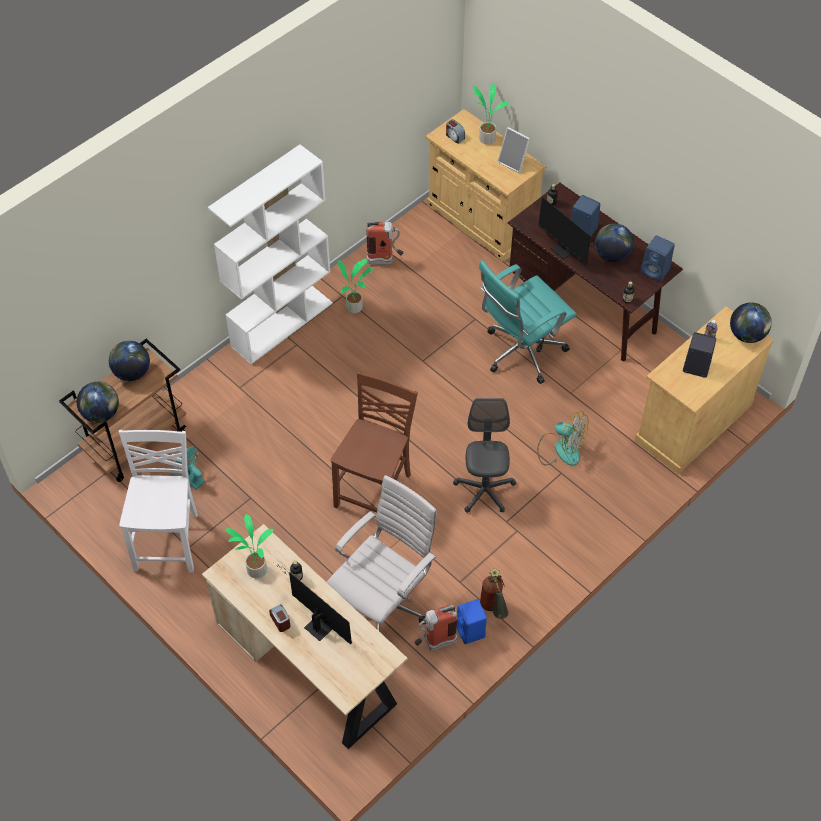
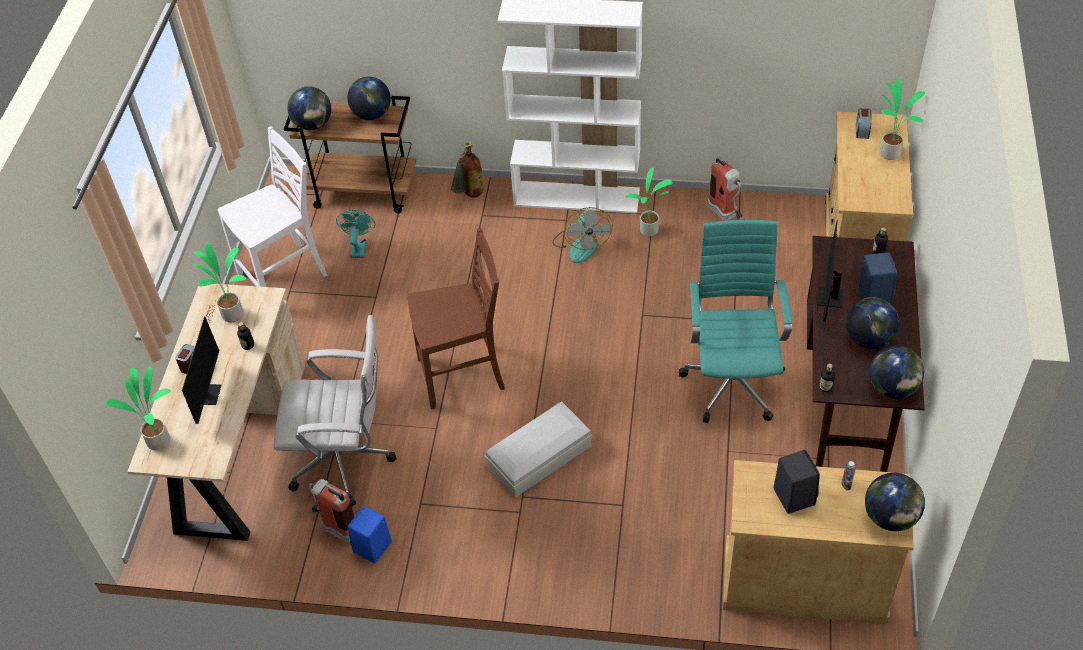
camera: 55 degrees right, 5 degrees down
(335, 678) = (160, 440): none -> potted plant
(484, 490) = (541, 456): grey office chair -> white storage box
(493, 610) = (410, 551): fire extinguisher -> fire extinguisher (469, 197)
(513, 162) = (886, 189): picture frame -> none
(521, 353) = (732, 381): turquoise office chair -> turquoise office chair turned 75 degrees clockwise
(560, 448) = (651, 486): fan -> fan (581, 244)
(656, 271) = (892, 388): blue speaker -> globe

